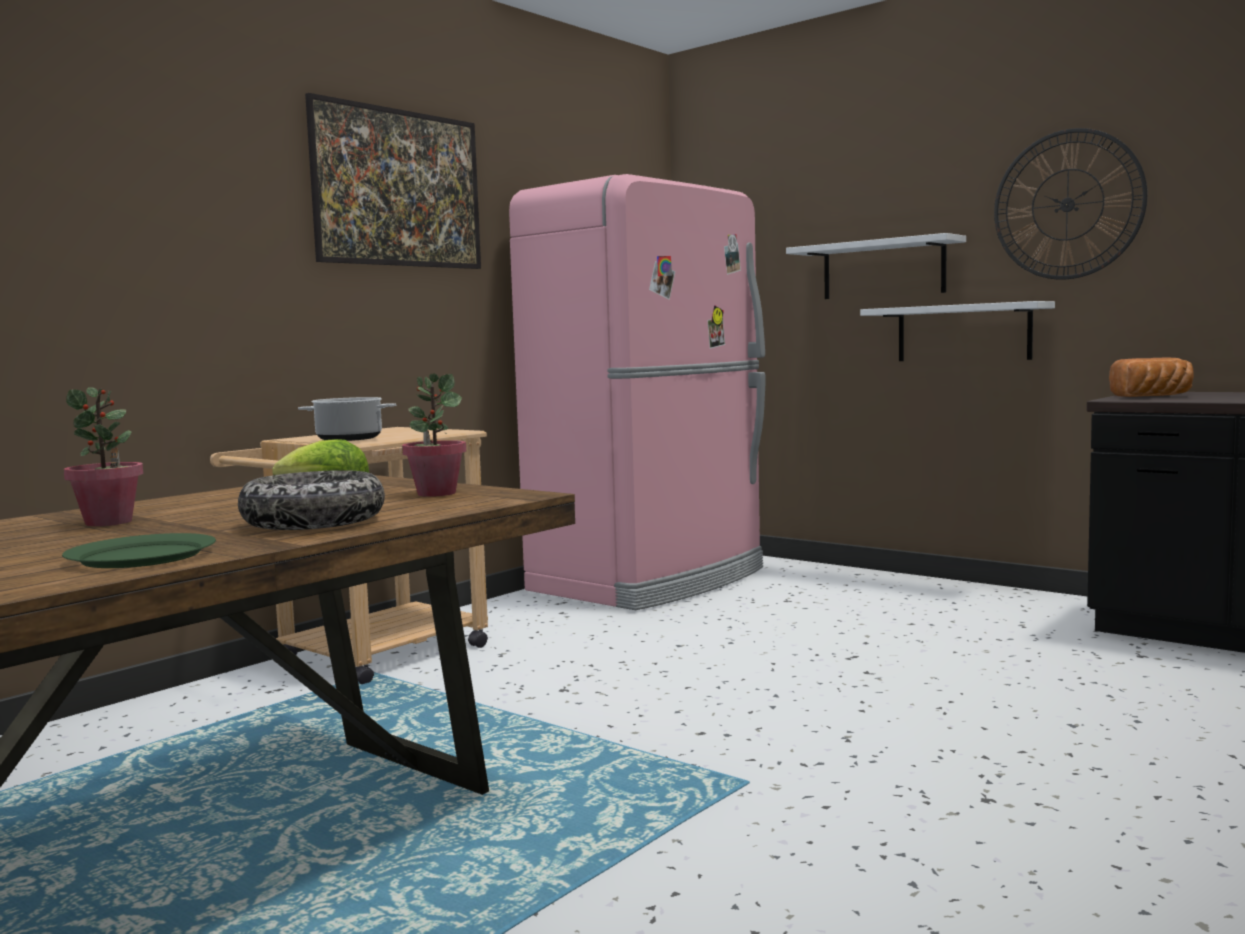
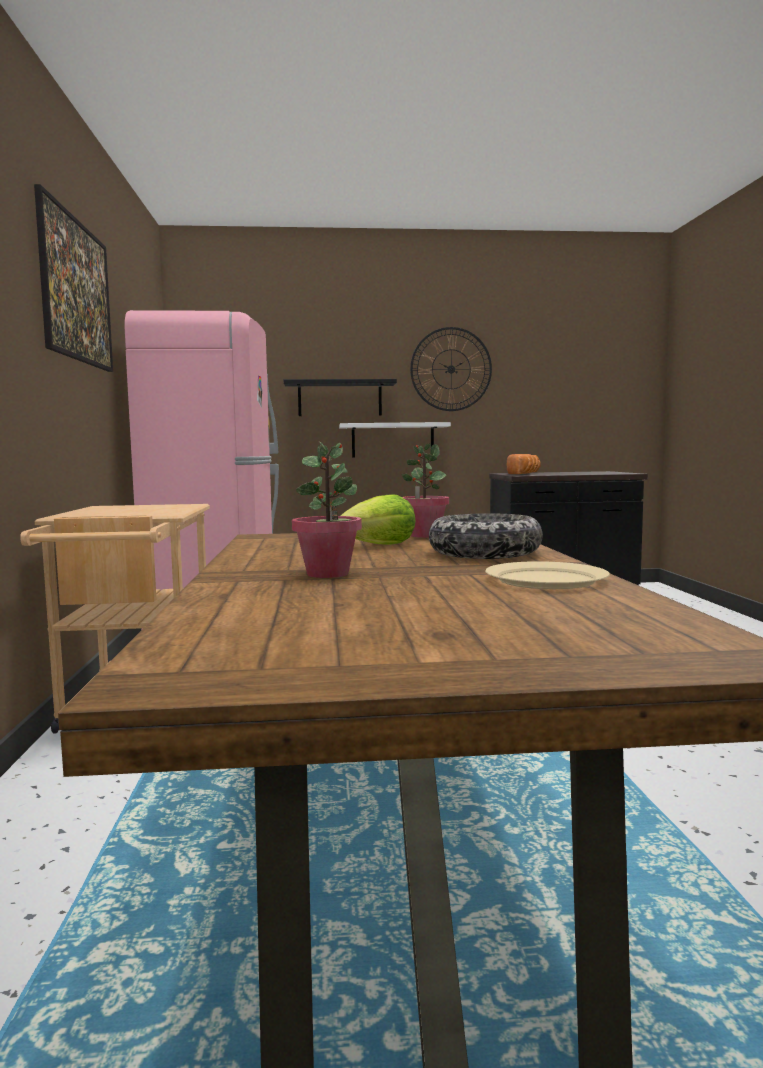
camera: 45 degrees left, 0 degrees up
(143, 556) = (545, 580): green plate -> beige plate
(348, 439) = (145, 512): cooking pot -> none
(883, 269) = (340, 399): white shelf -> black shelf

